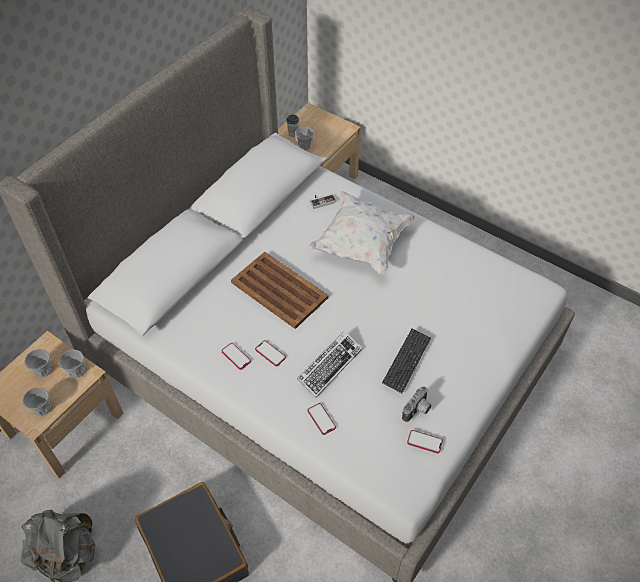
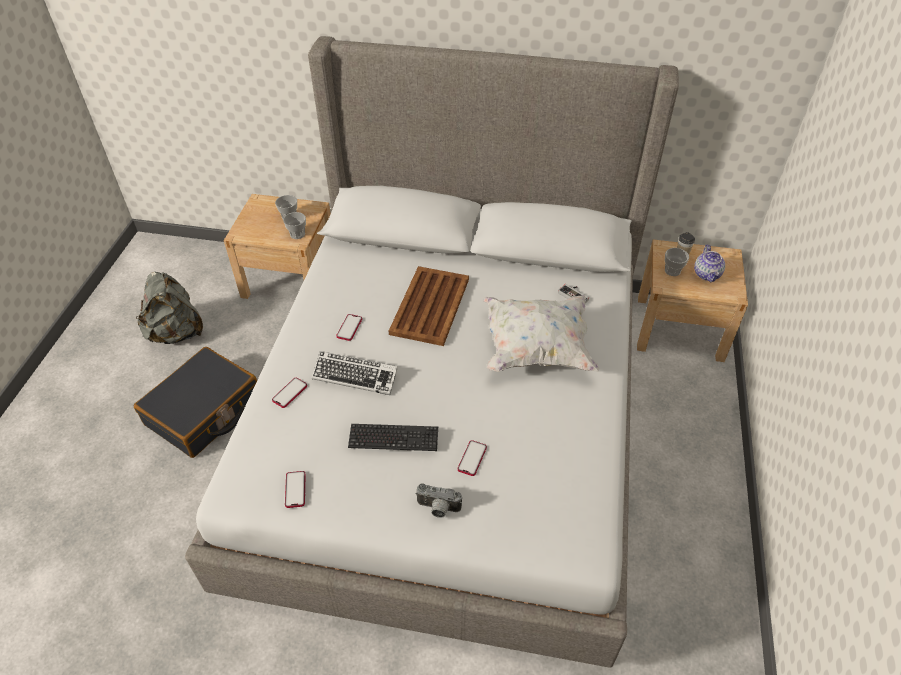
camera: 65 degrees right, 5 degrees down
(42, 408) = (253, 232): cup -> none
(236, 356) = (334, 306): phone -> phone (472, 458)
(320, 130) = (707, 274): none -> teapot
(417, 411) = (332, 470): camera -> camera (438, 509)

